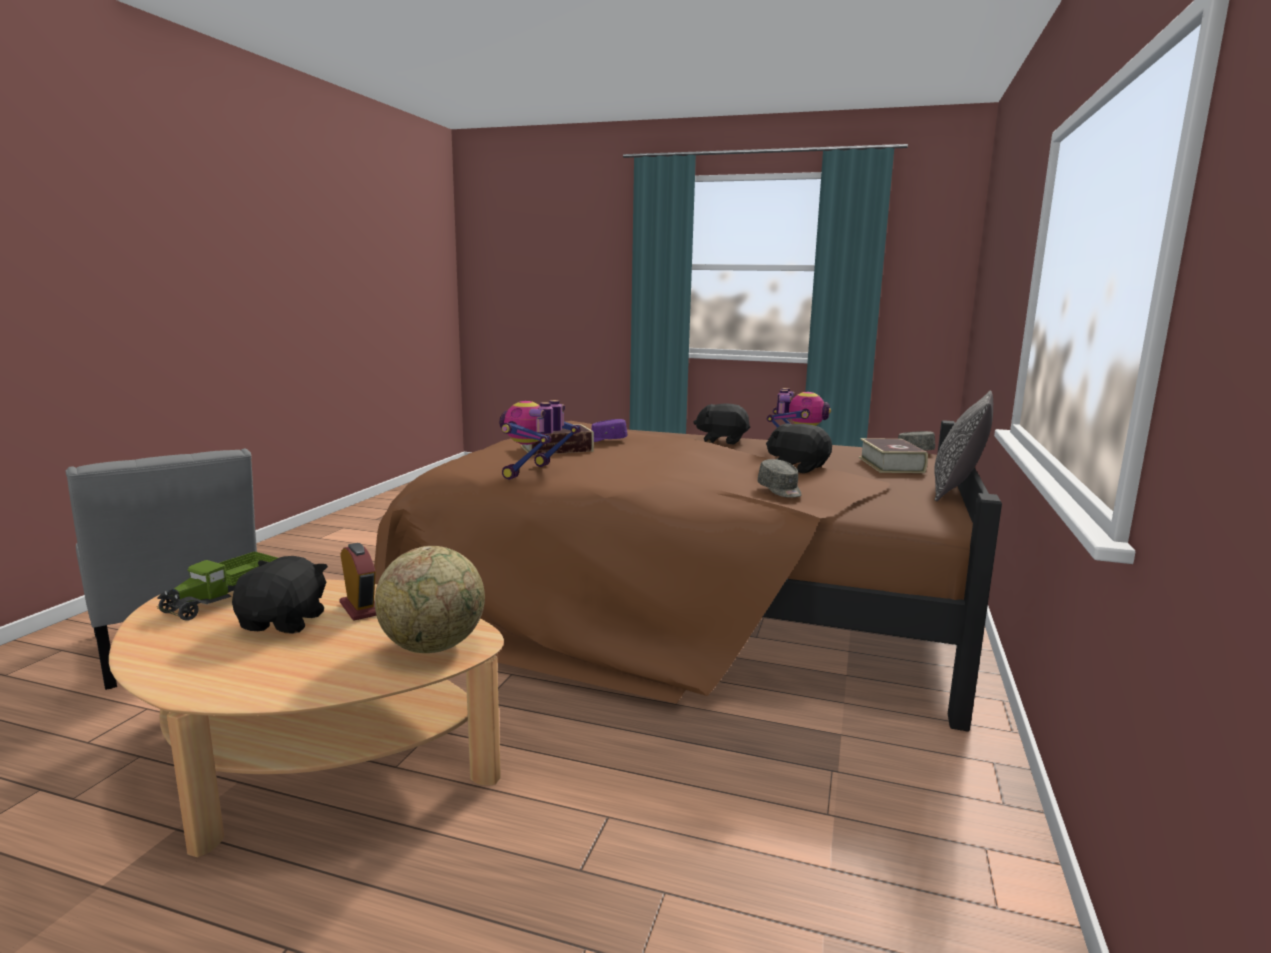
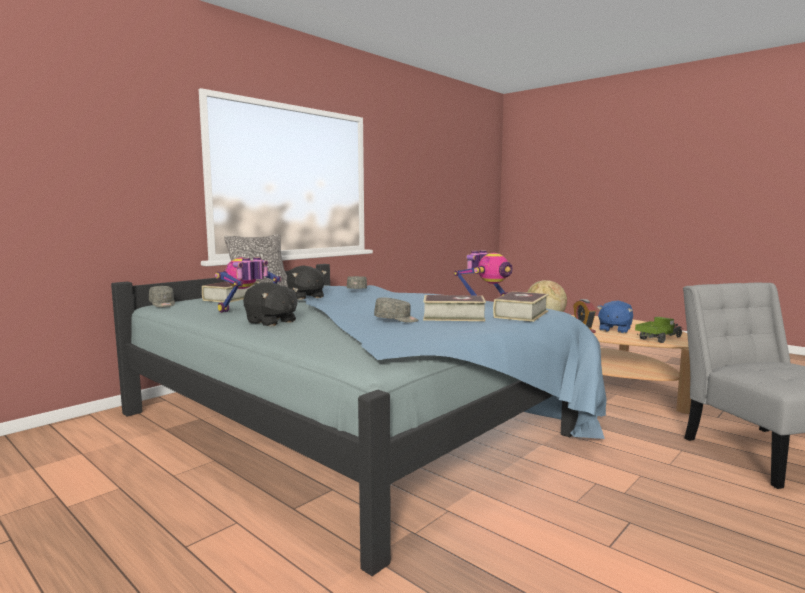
camera: 155 degrees left, 5 degrees down
(285, 622) = (614, 330): black plush toy -> blue plush toy
(485, 457) = (521, 314): none -> book
(605, 440) = (396, 320): purple cap -> grey cap
(688, 603) = (357, 422): brown bed -> blue bed

